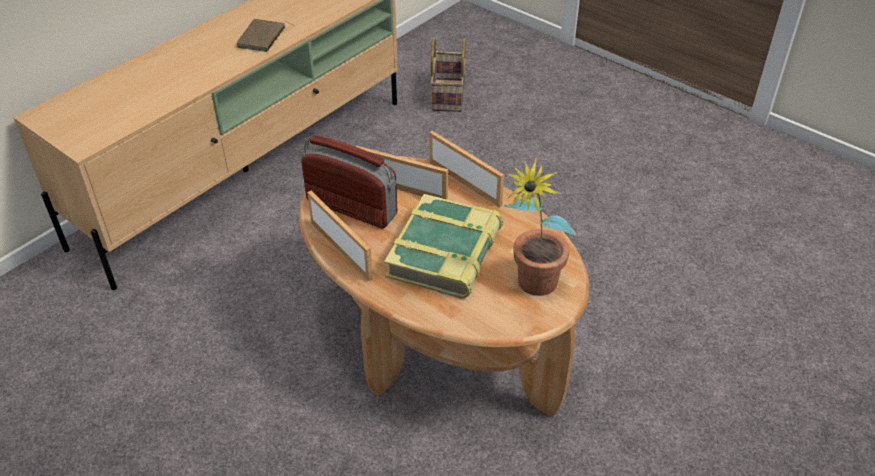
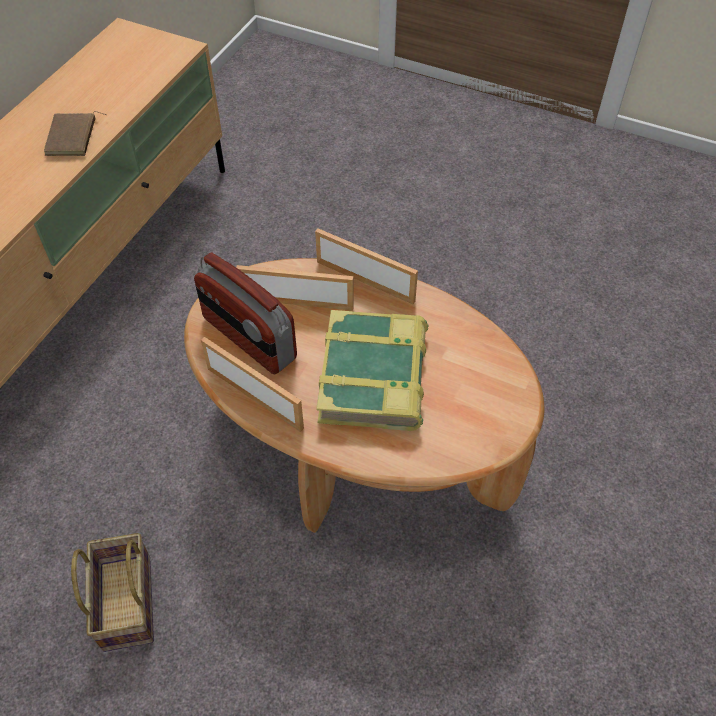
camera: 15 degrees left, 10 degrees up
(352, 207) = (248, 339): radio -> radio turned 150 degrees counterclockwise
(447, 94) = (277, 150): basket -> basket (125, 600)
(531, 289) = (482, 401): potted plant -> none

